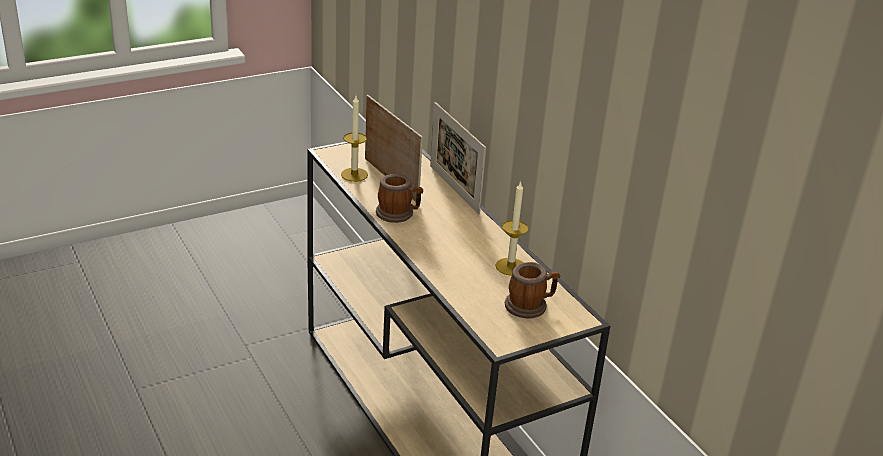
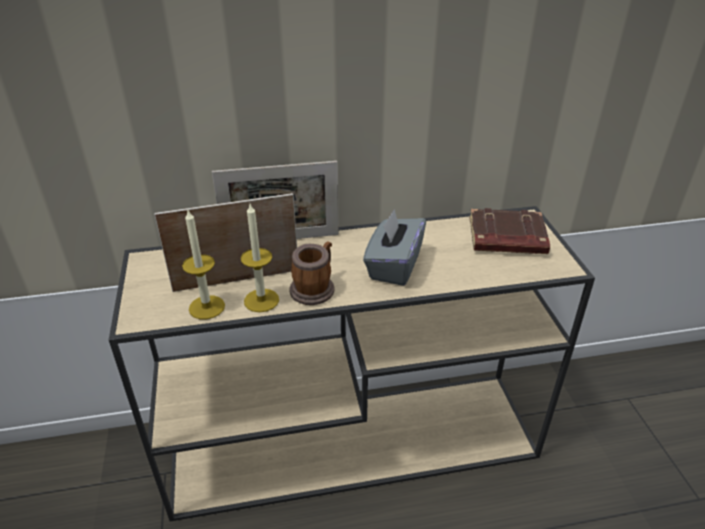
camera: 70 degrees left, 5 degrees up
(448, 247) = (393, 266): none -> grey tissue box
(510, 266) = (438, 236): candle -> candle (261, 300)
(530, 305) = (506, 238): mug -> brown book

